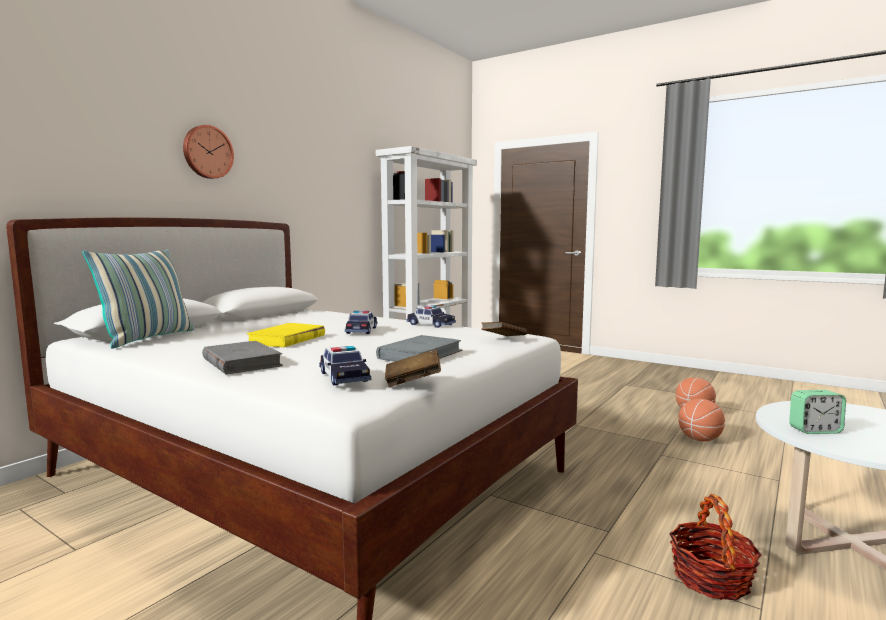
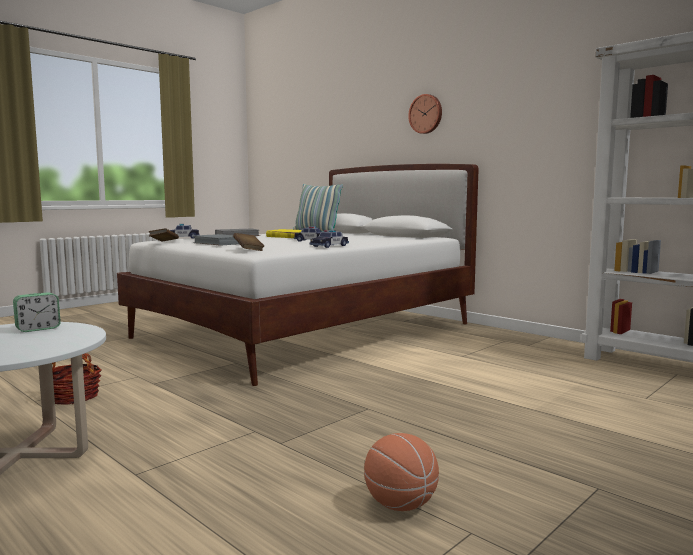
camera: 100 degrees right, 0 degrees up
(700, 439) = (282, 468): basketball -> none
(815, 430) = (38, 329): alarm clock -> alarm clock turned 135 degrees counterclockwise

